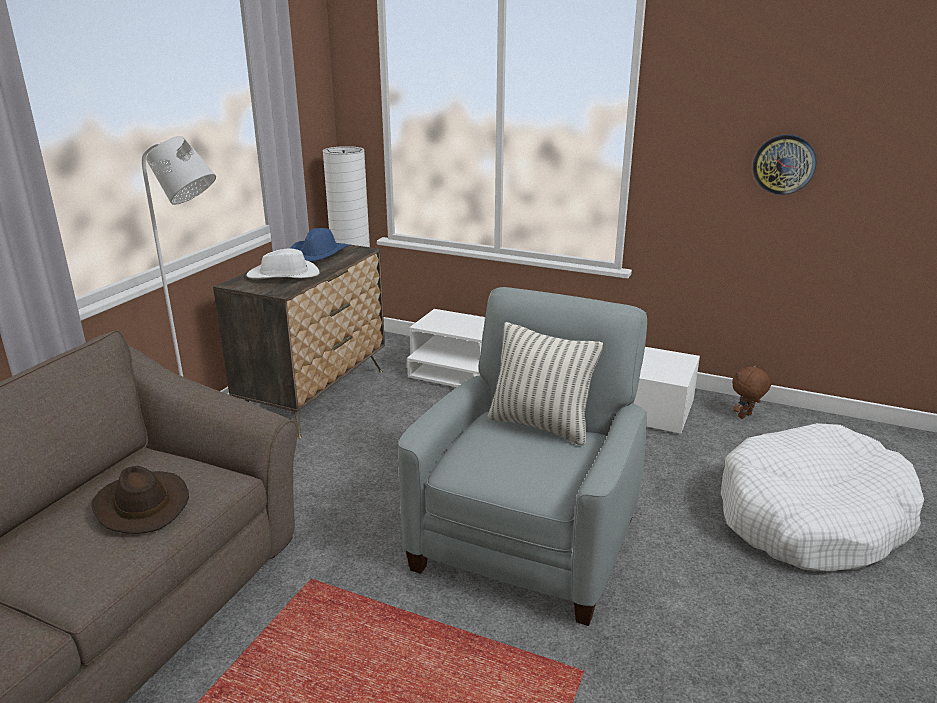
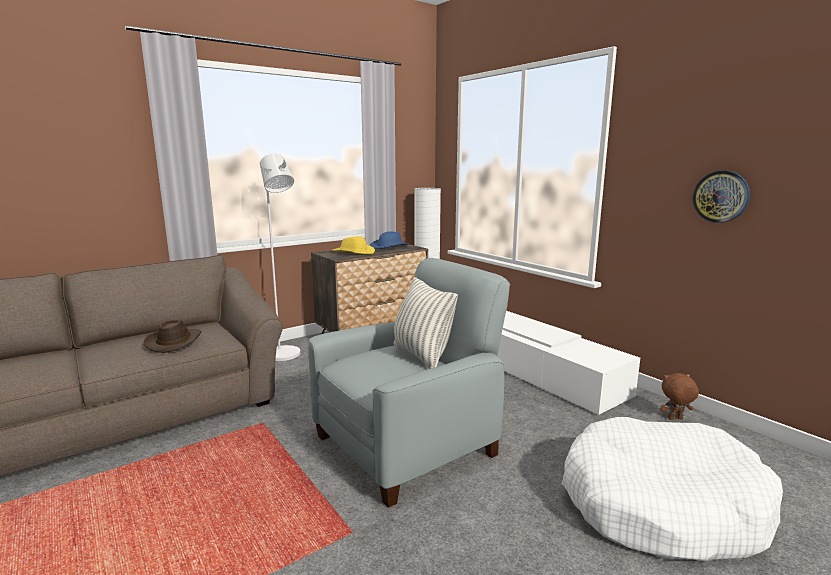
camera: 30 degrees right, 10 degrees down
(284, 275) = (353, 252): white hat -> yellow hat

